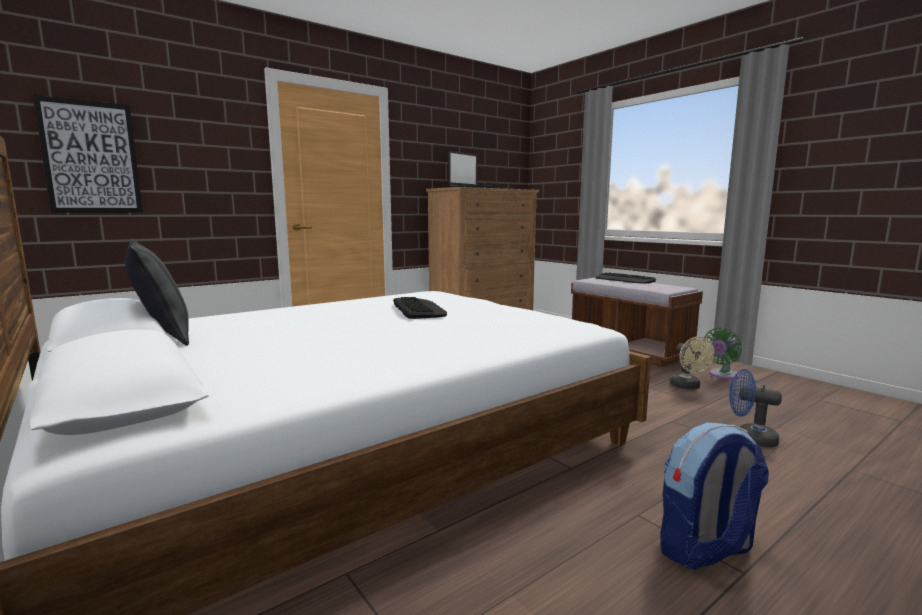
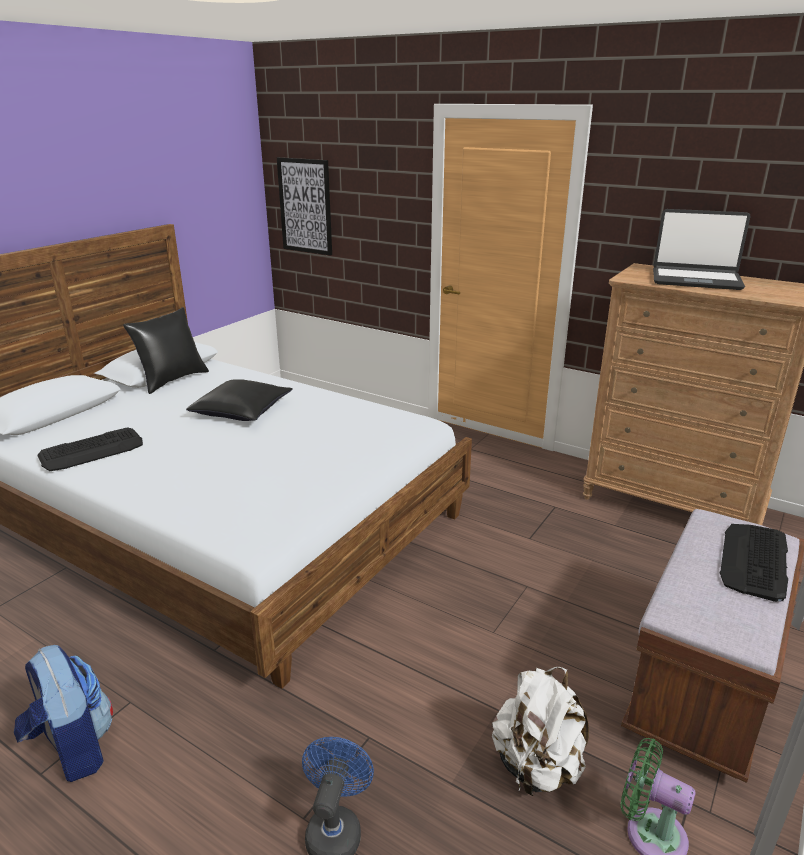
camera: 70 degrees right, 15 degrees up
(326, 319) = (242, 410): none -> black pillow
(418, 309) = (300, 436): keyboard -> keyboard (92, 450)
(688, 386) = (537, 767): beige fan -> white backpack

